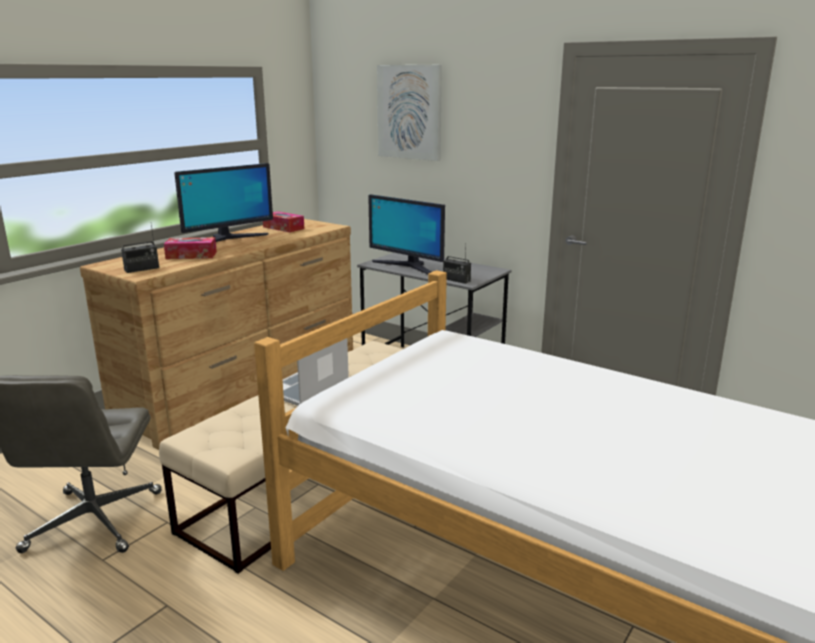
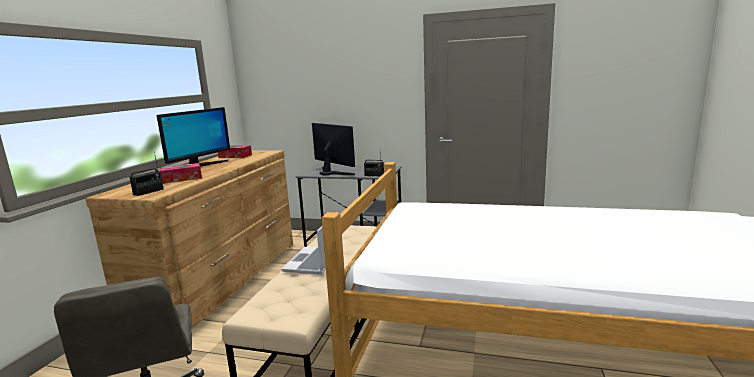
camera: 20 degrees left, 5 degrees down
(407, 266) = (332, 172): monitor -> monitor turned 150 degrees counterclockwise
(410, 112) = (314, 68): picture -> none

